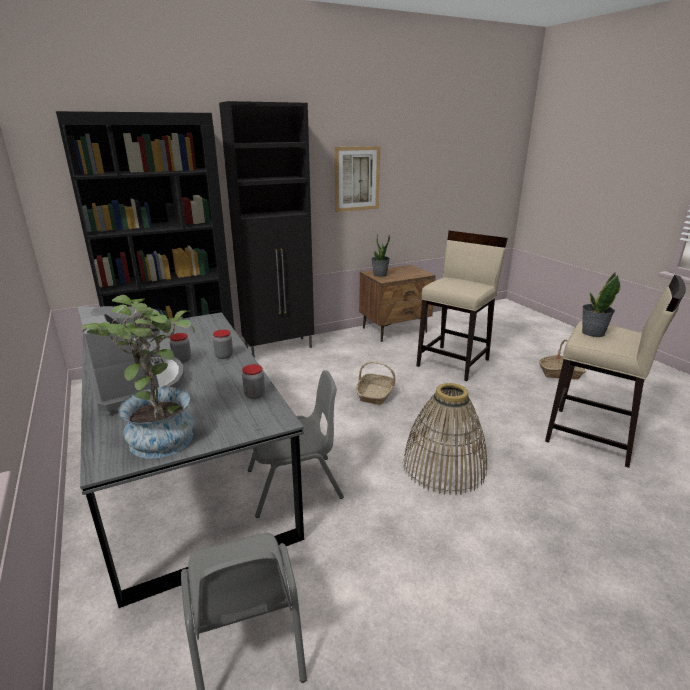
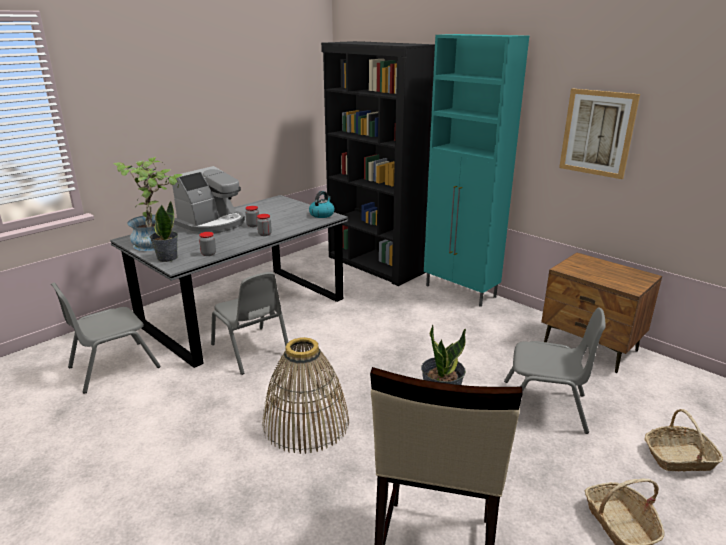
camera: 70 degrees right, 0 degrees up
(198, 321) = (322, 214): none -> kettle
(280, 348) = (461, 291): black cabinet -> turquoise cabinet
(375, 394) = (412, 362): basket -> basket (679, 458)
(380, 275) = (581, 264): potted plant -> potted plant (167, 258)
(454, 362) = (544, 407): beige stool -> grey chair

